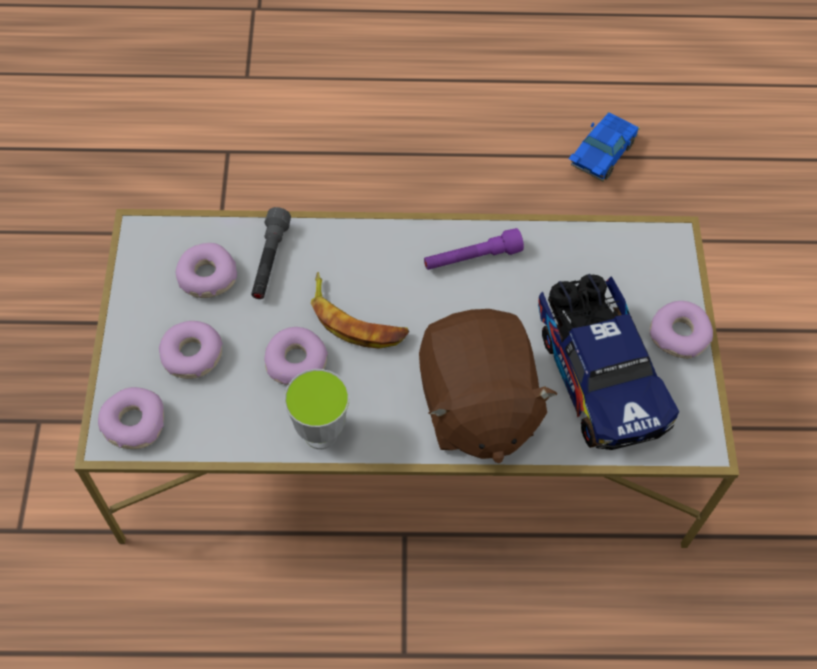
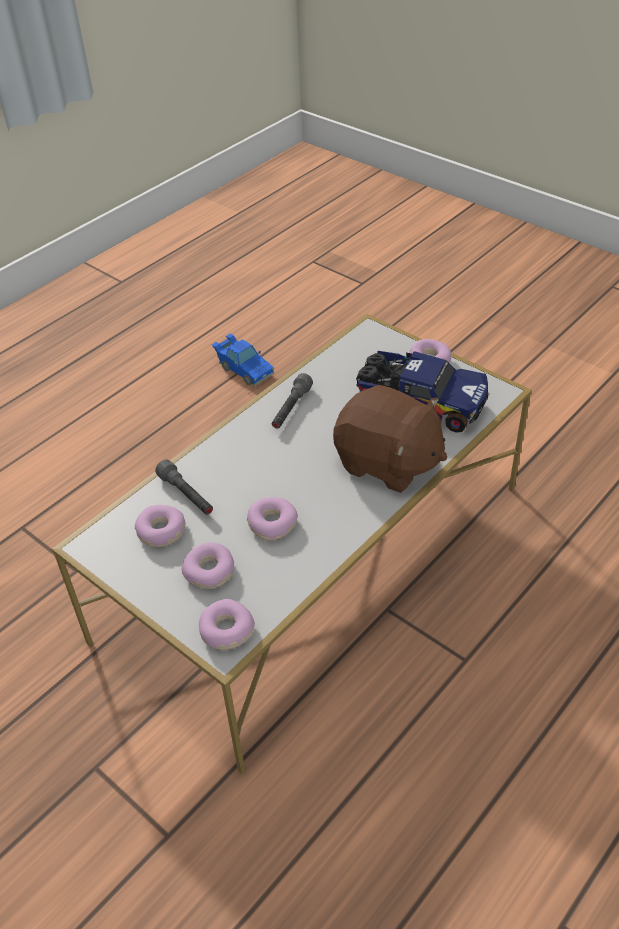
camera: 45 degrees left, 15 degrees down
(320, 434) = (334, 541): cup -> none
(356, 319) = (274, 480): banana -> none
(471, 258) = (291, 409): purple flashlight -> grey flashlight
(600, 158) = (244, 369): blue toy car -> blue toy car turned 150 degrees clockwise

